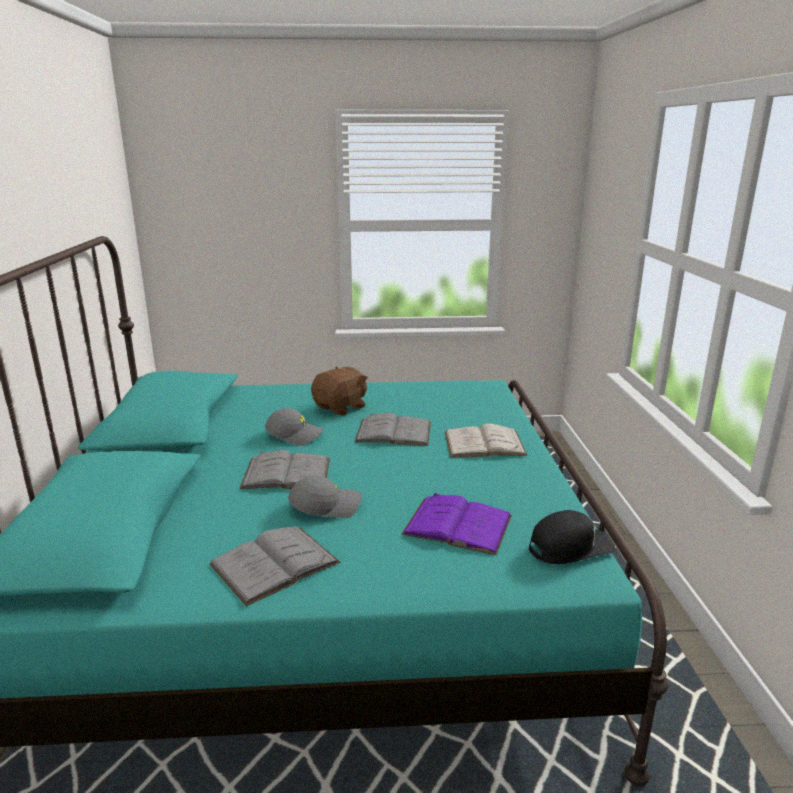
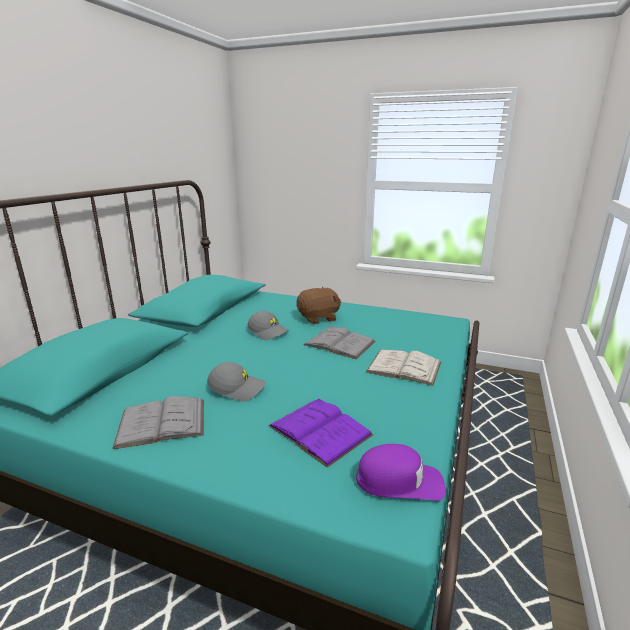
camera: 25 degrees right, 0 degrees up
(286, 473) = (236, 357): grey book -> none
(570, 547) = (399, 481): black cap -> purple cap

